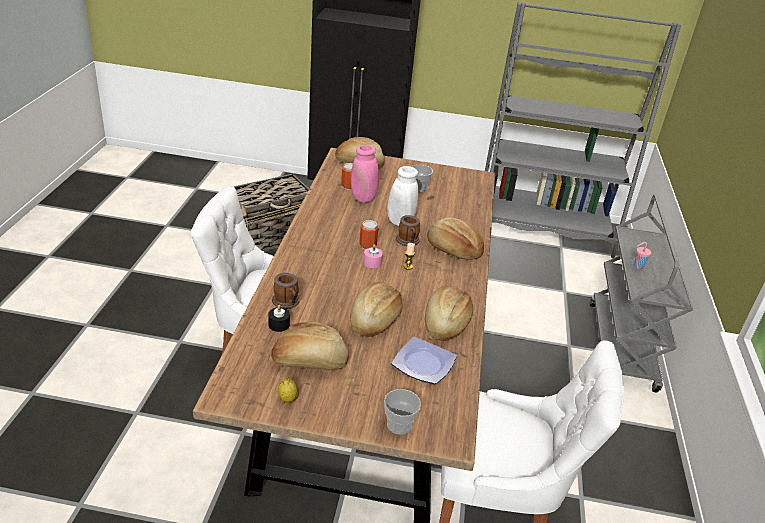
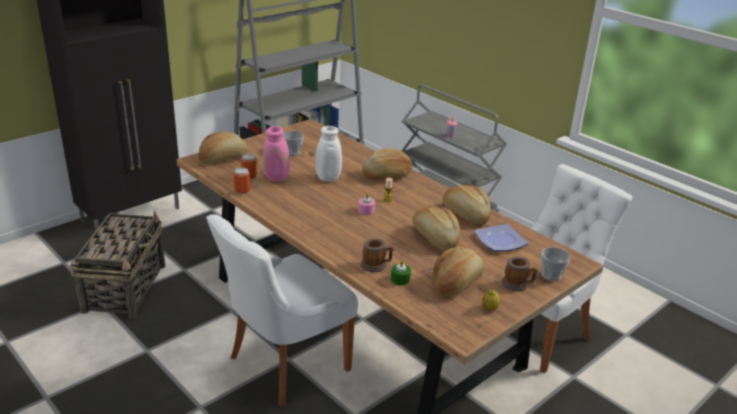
camera: 50 degrees left, 5 degrees down
(279, 324) = (400, 279): black candle -> green candle
(367, 245) = (342, 203): can -> can (242, 191)
(408, 241) = (357, 186): mug -> mug (518, 284)

